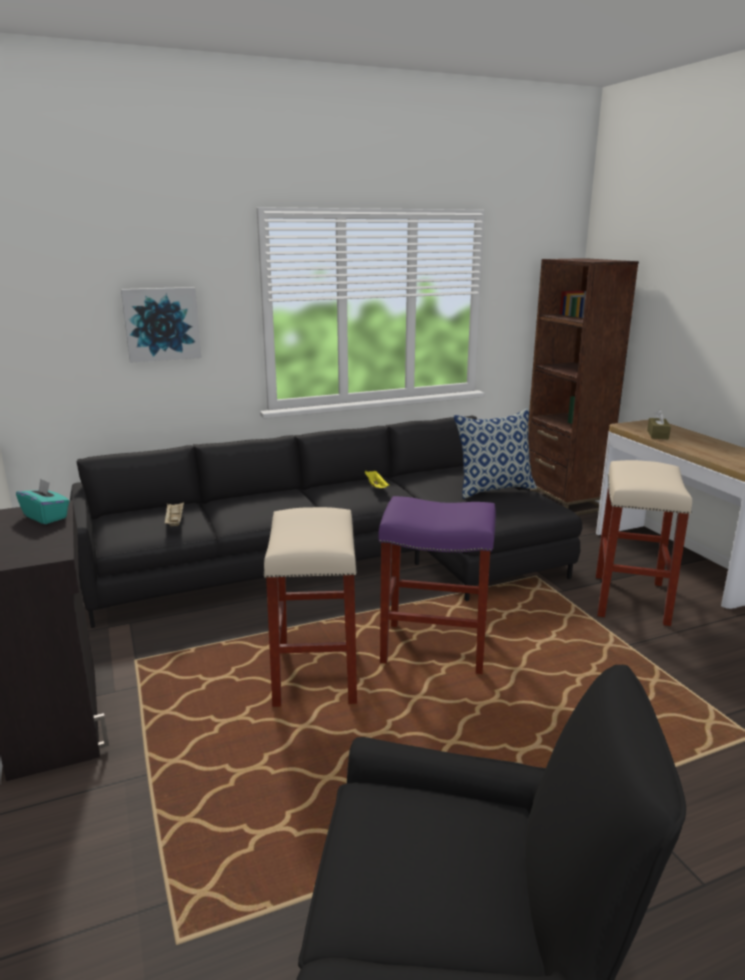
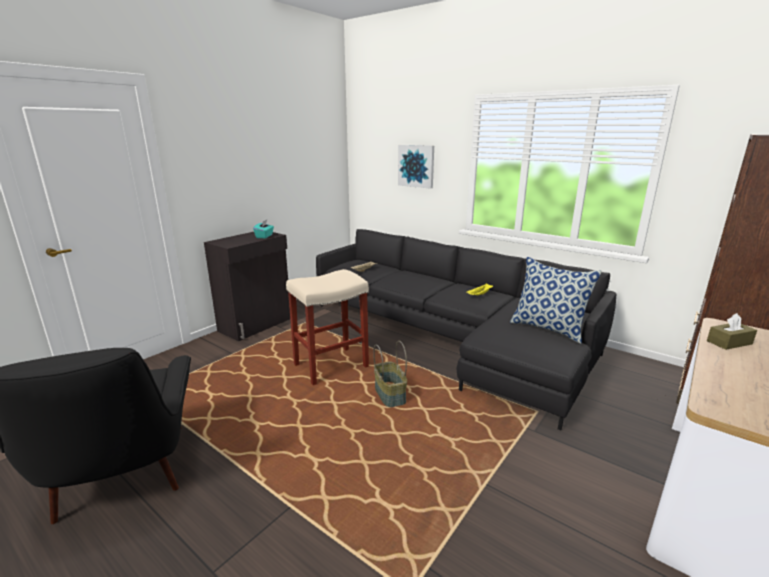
camera: 60 degrees right, 0 degrees up
(436, 648) = (390, 395): purple stool -> basket
(631, 600) = (569, 474): beige stool -> none

